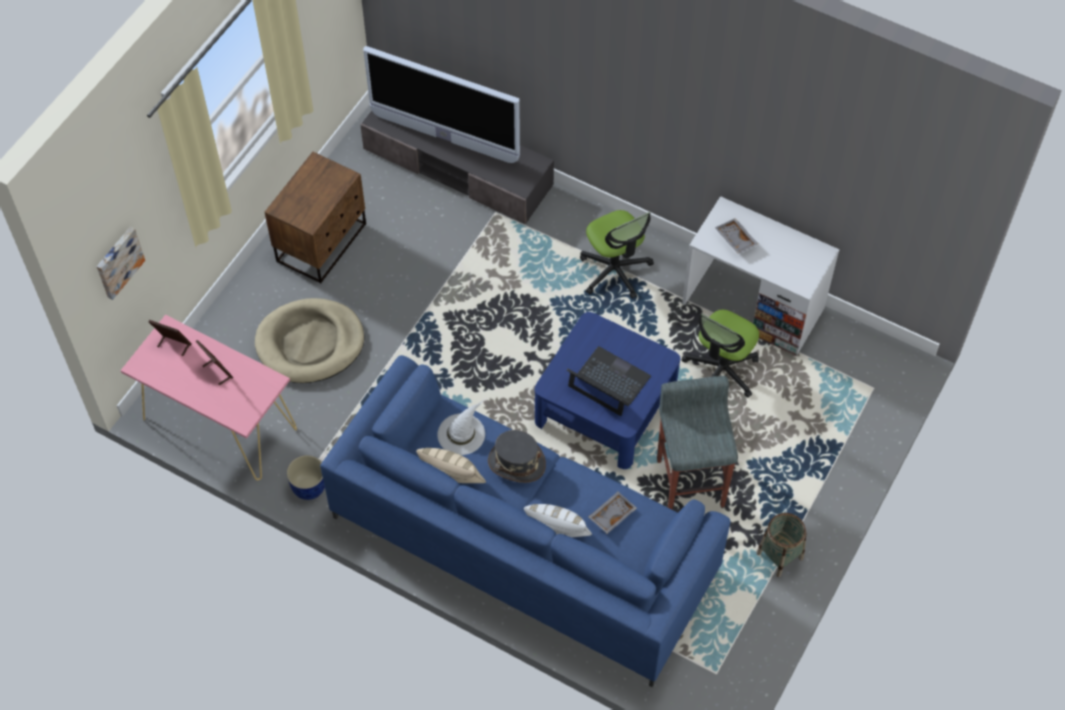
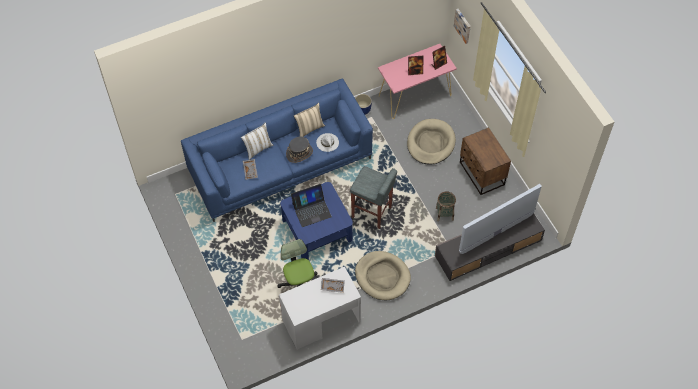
camera: 125 degrees right, 0 degrees up
(615, 271) = (382, 276): office chair -> beige dog bed
(691, 481) = (258, 238): grey stool -> grey stool (372, 213)
(779, 556) = (200, 247): basket -> basket (444, 214)

